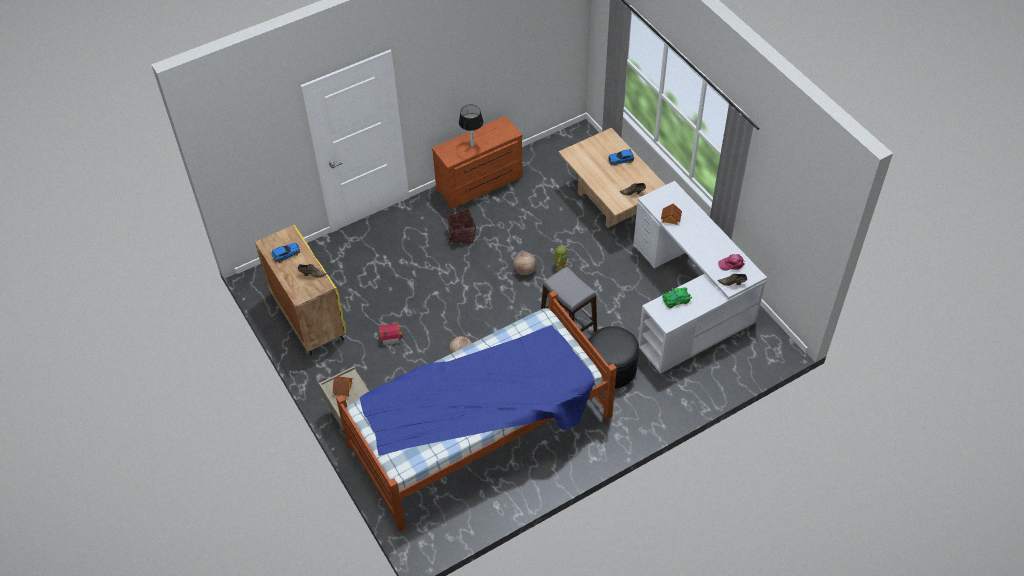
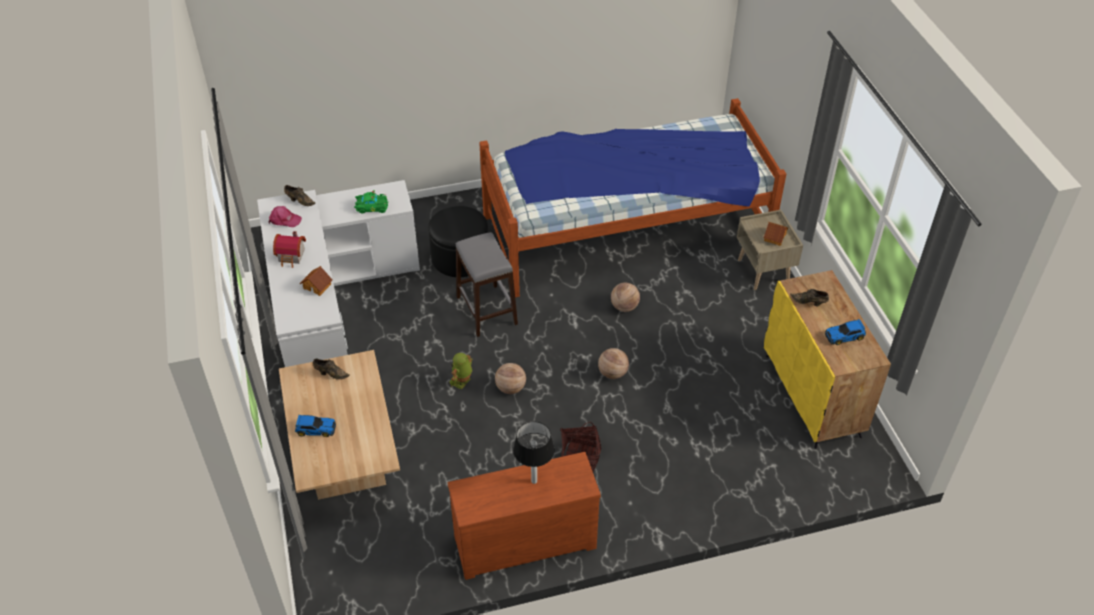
camera: 165 degrees left, 5 degrees down
(389, 336) = (707, 346): toy house -> toy house (292, 256)
(456, 298) = (612, 373): none -> basketball

